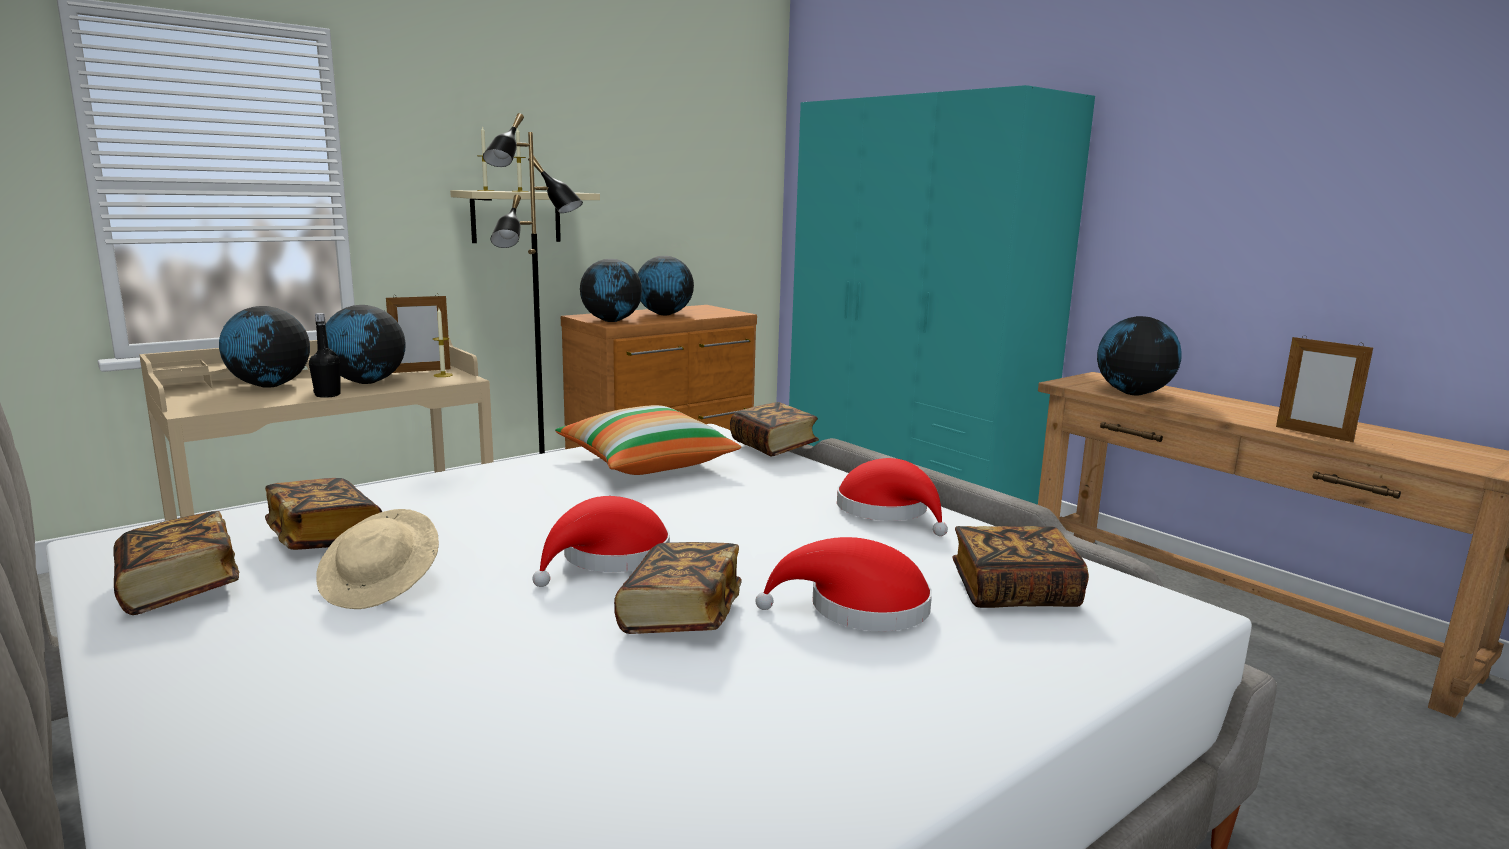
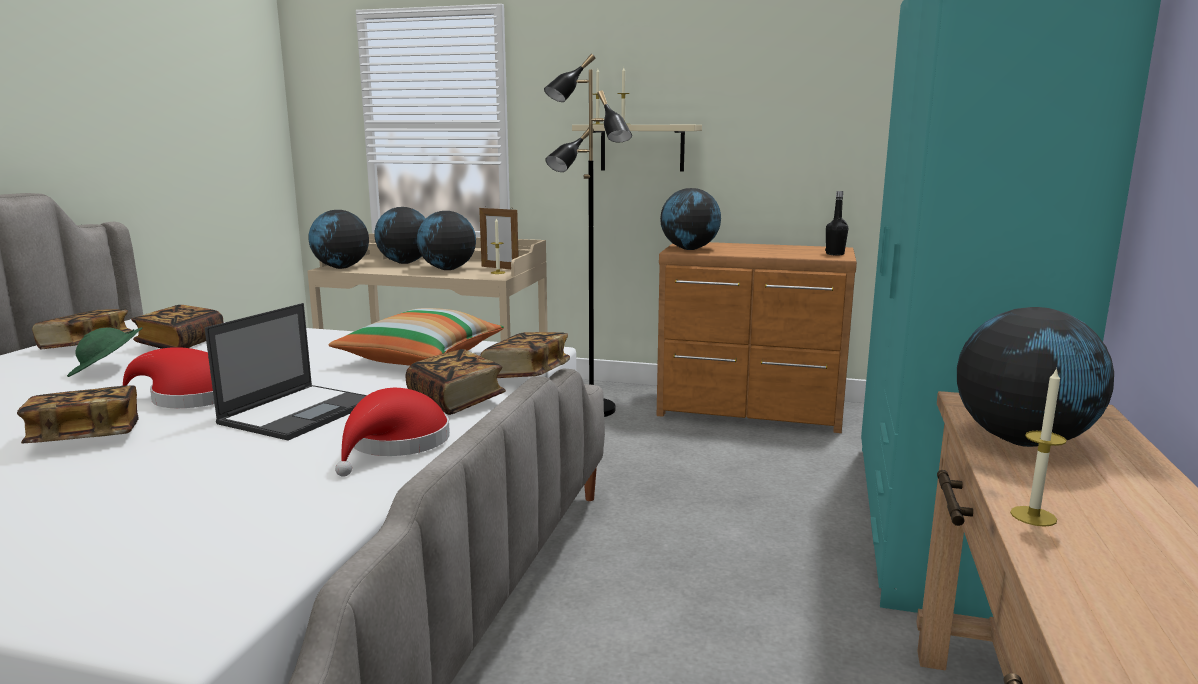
camera: 55 degrees right, 0 degrees up
(327, 395) = (402, 272): black bottle -> black bottle (835, 254)
(381, 585) = (108, 370): beige hat -> green hat
(664, 314) = (761, 250): globe -> globe (341, 267)
(745, 525) = (300, 412): none -> laptop
(858, 608) = (124, 482): red hat -> none
(1014, 592) = (199, 532): book -> book (456, 401)
(1226, 416) = (1033, 516): none -> candle
(1313, 434) = (1082, 603): picture frame -> none

